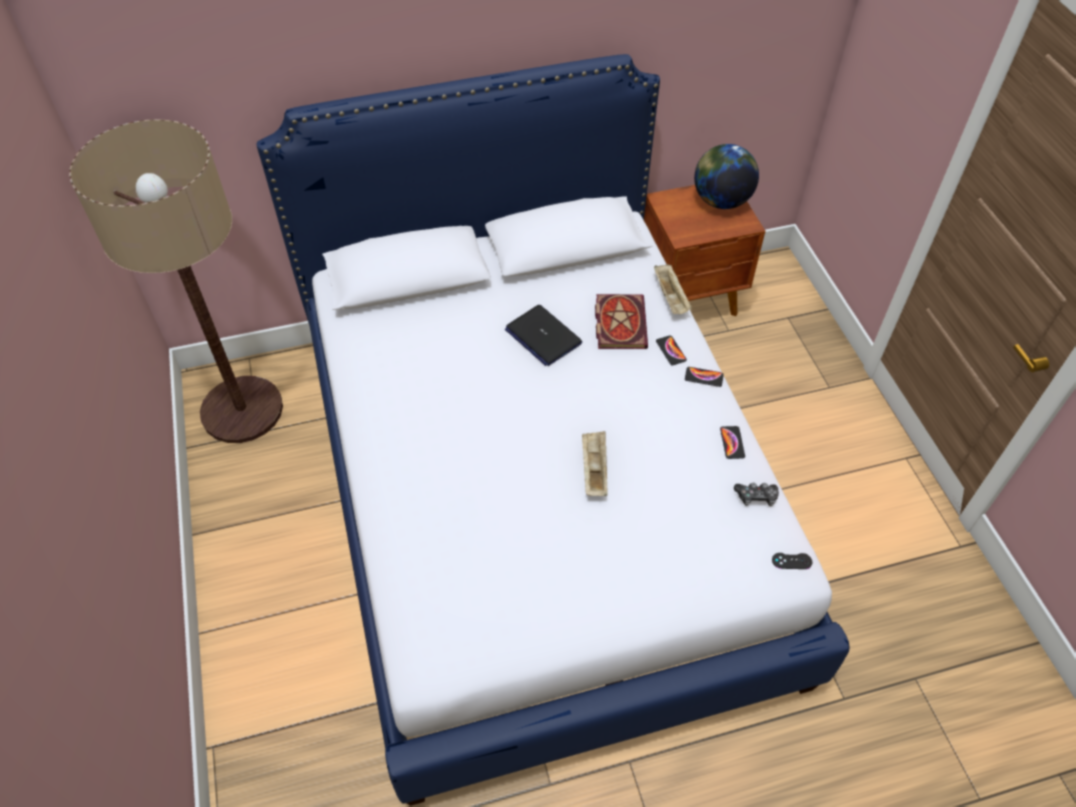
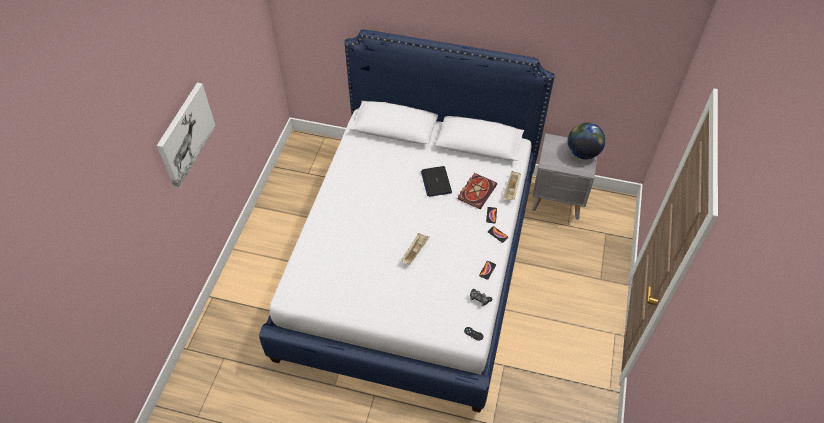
camera: 30 degrees right, 0 degrees up
(50, 437) = (185, 134): none -> picture
(242, 410) = (307, 160): floor lamp -> none
(689, 299) = (558, 200): brown nightstand -> grey nightstand

